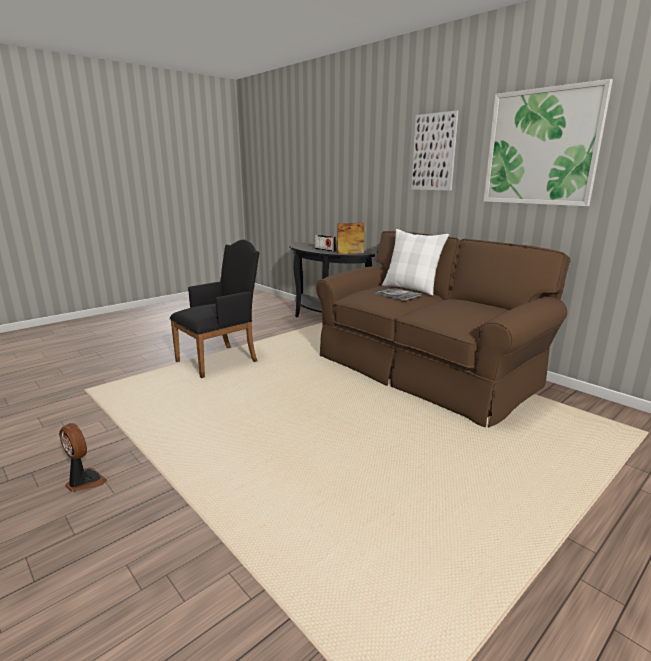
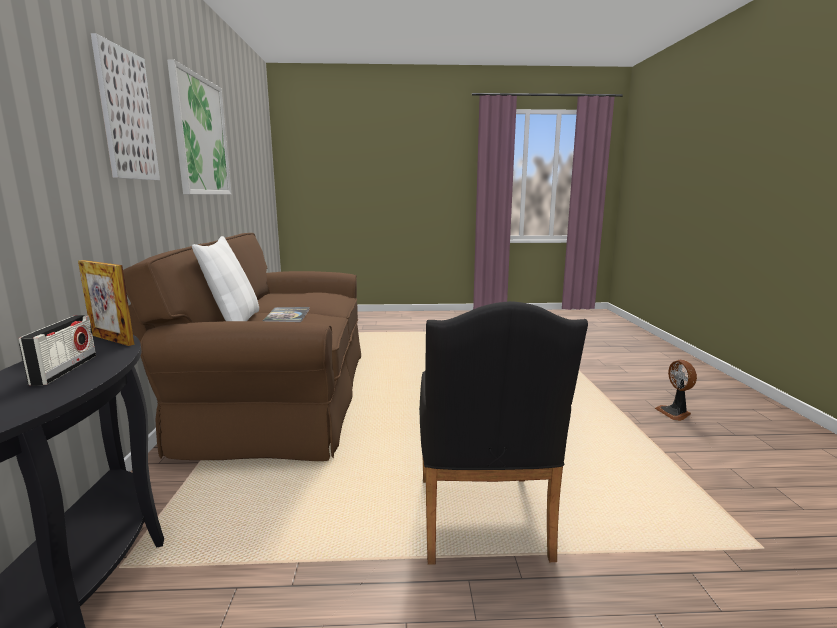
camera: 140 degrees left, 5 degrees down
(221, 360) = (482, 524): black armchair -> black armchair turned 90 degrees counterclockwise

